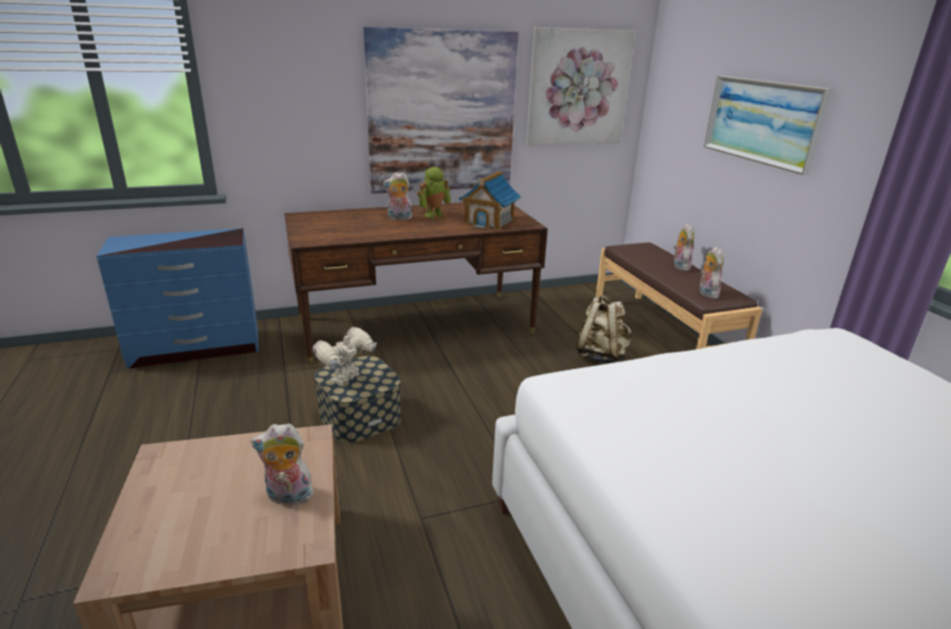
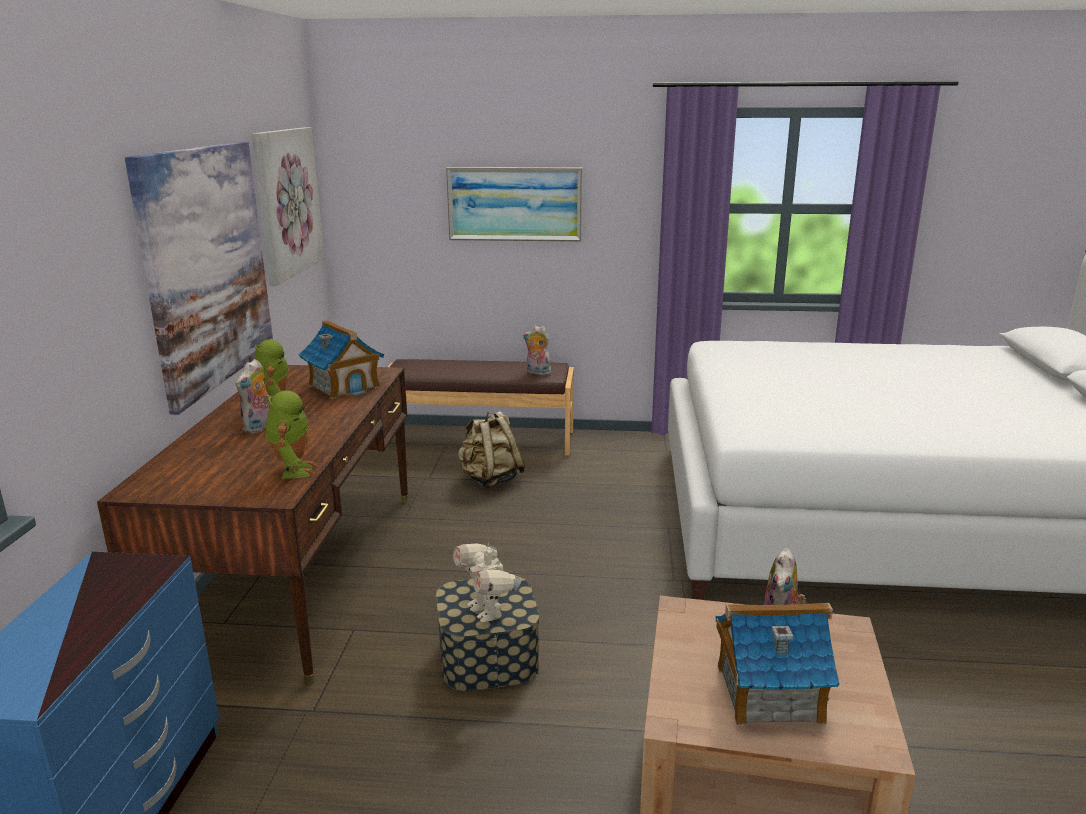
camera: 65 degrees left, 5 degrees down
(194, 499) = (768, 693): none -> toy house
(342, 237) = (293, 470): none -> toy robot
(679, 266) = (471, 365): plush toy -> none

